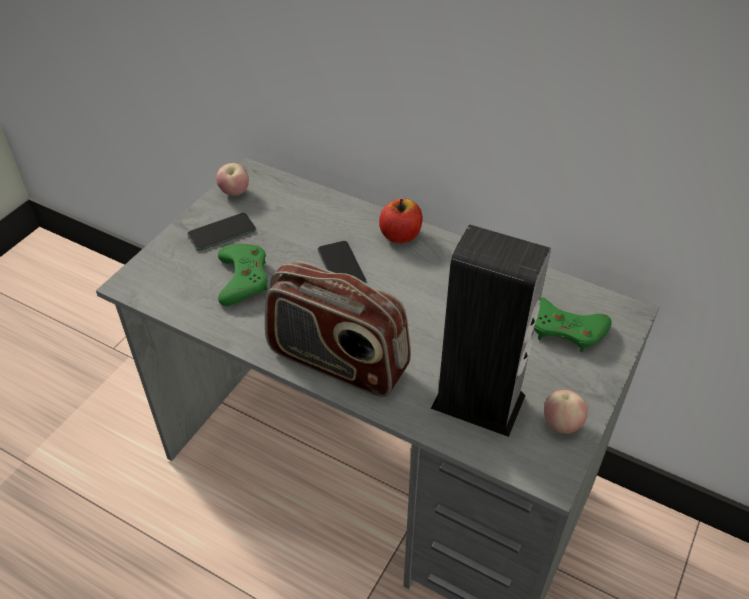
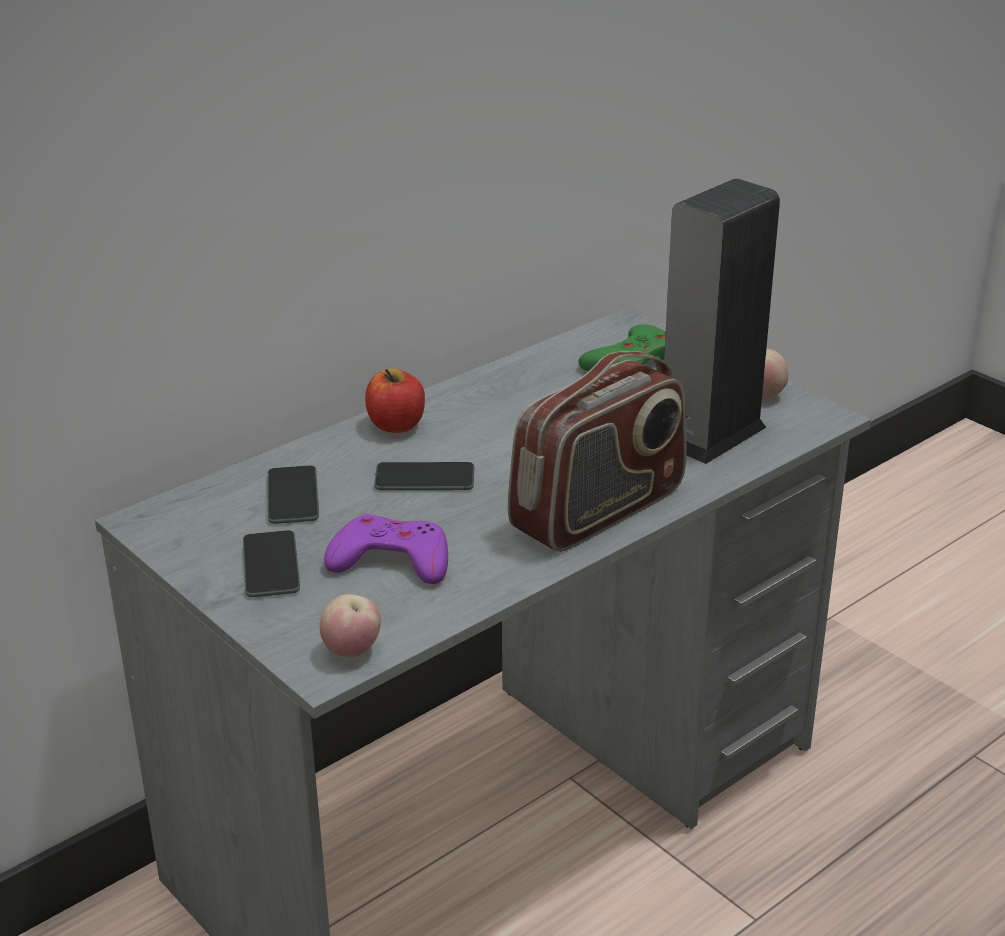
camera: 70 degrees left, 15 degrees down
(235, 192) = (181, 541): apple -> apple (351, 651)
(243, 278) = (391, 560): green game controller -> purple game controller
(296, 218) = (293, 496): none -> phone

